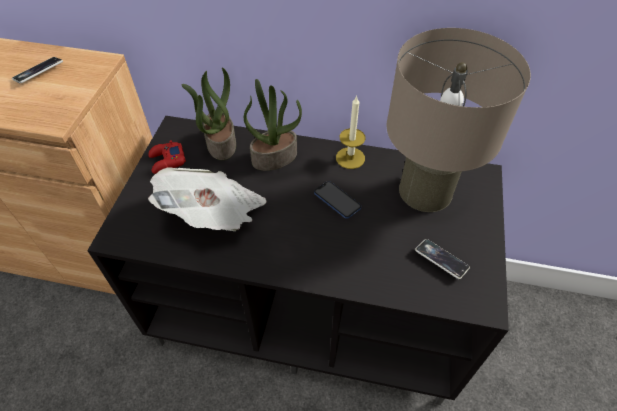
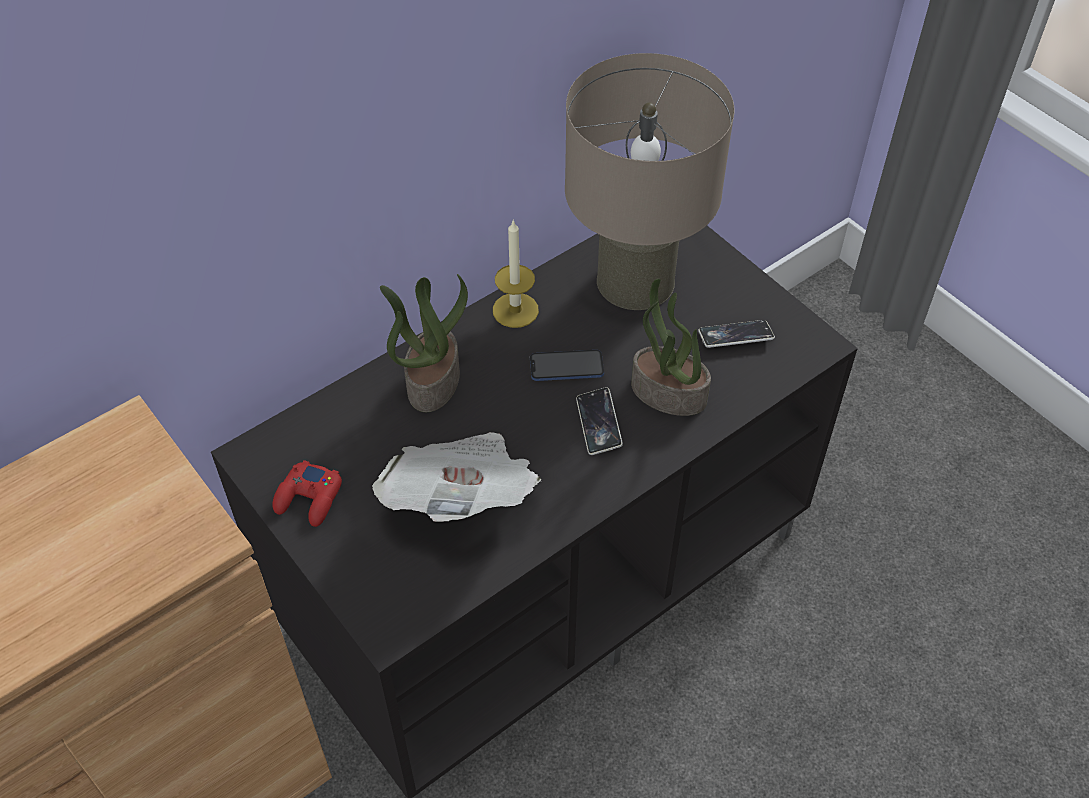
camera: 50 degrees left, 0 degrees up
(39, 72) = (62, 512): phone -> phone (598, 424)
(220, 143) = (342, 421): potted plant -> potted plant (667, 394)

